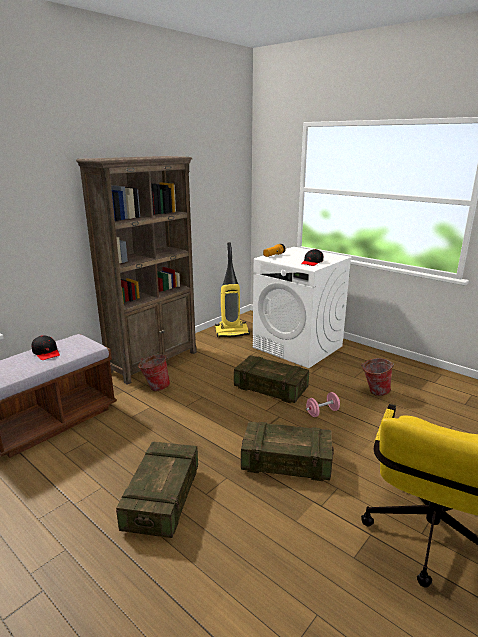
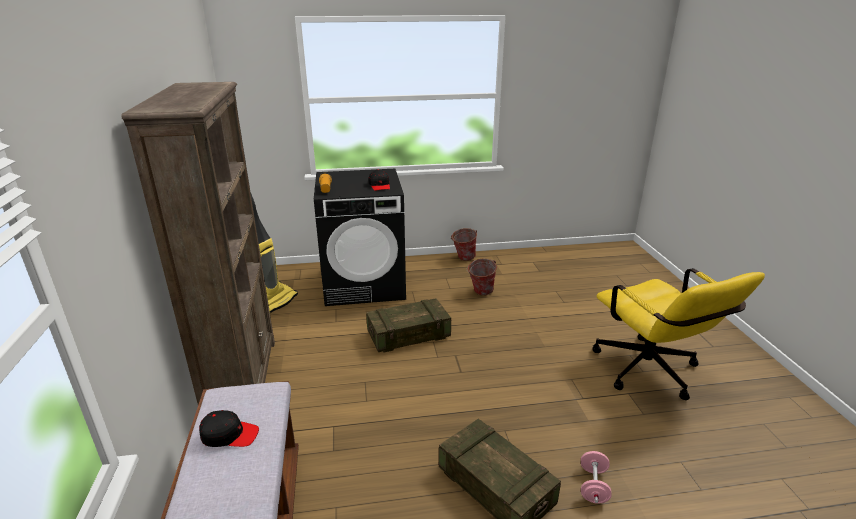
camera: 50 degrees left, 5 degrees up
(155, 387) = (299, 404): bucket -> bucket (463, 258)
(286, 463) = (519, 387): crate -> none
(298, 347) = (364, 284): white washing machine -> black washing machine
(322, 412) = (476, 331): pink dumbbell -> pink dumbbell (593, 486)

